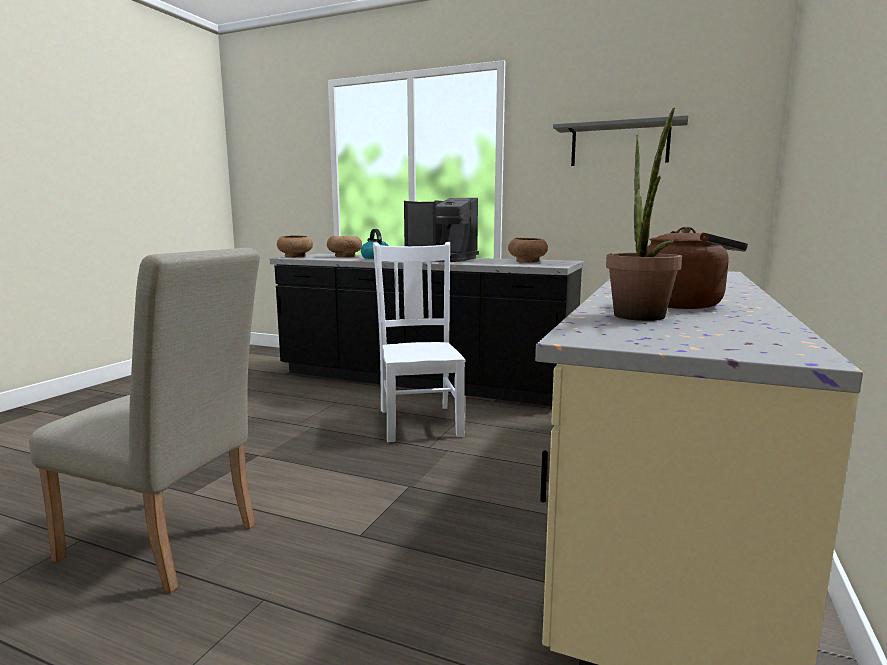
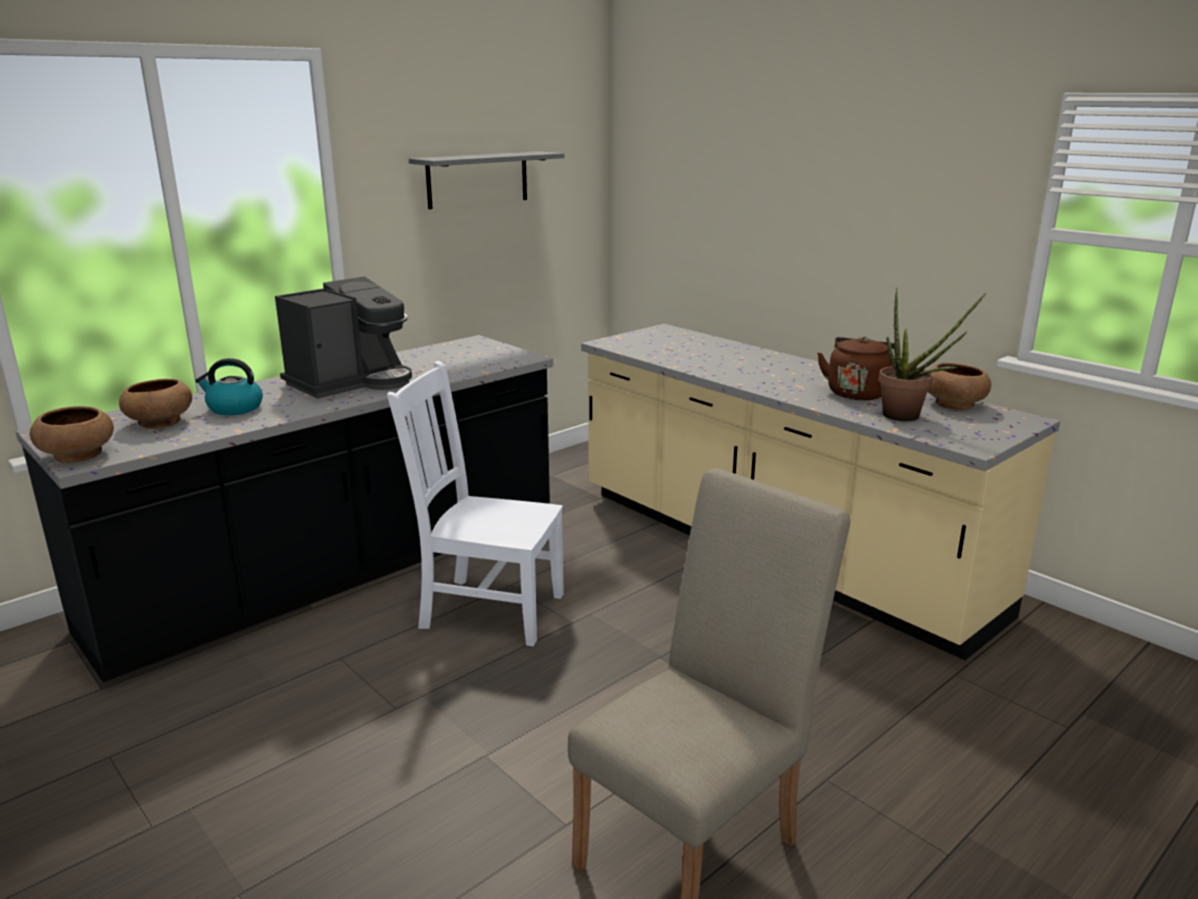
camera: 65 degrees left, 10 degrees up
(528, 262) = (458, 356): brown bowl -> brown bowl (954, 404)

